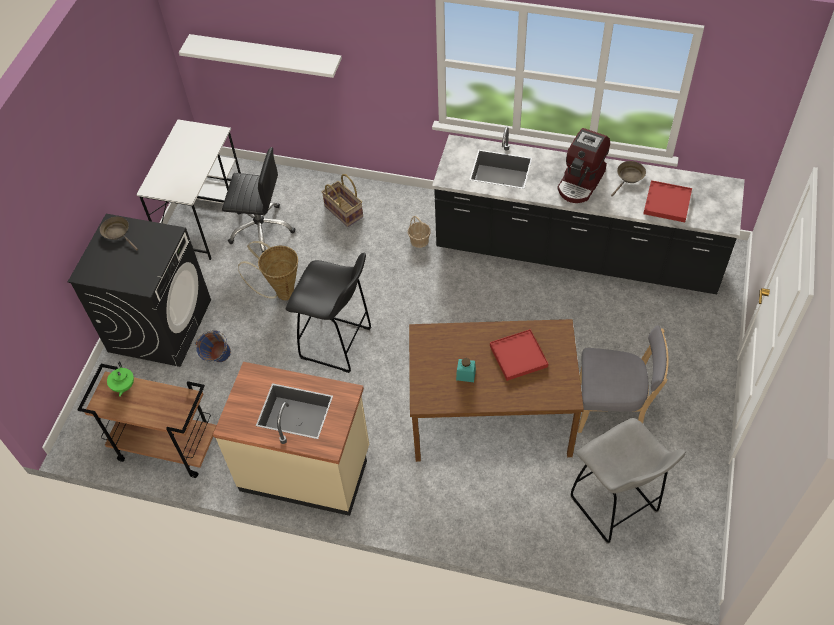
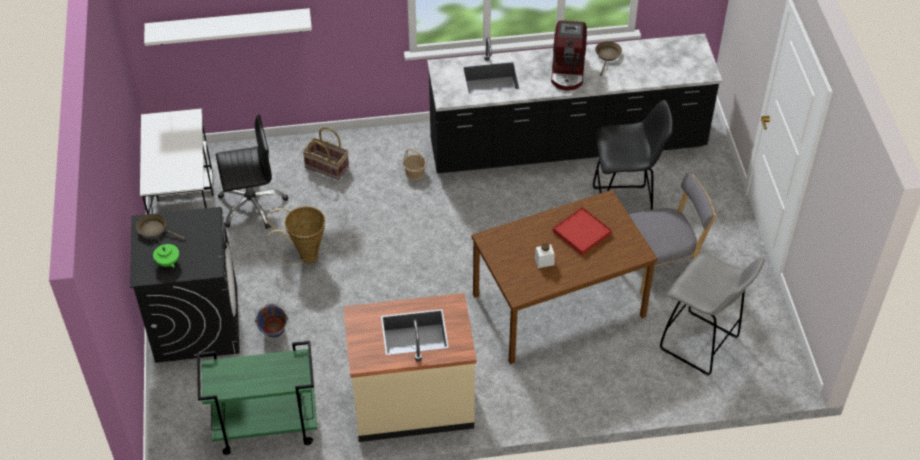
camera: 25 degrees left, 5 degrees down
(123, 386) = (228, 368): green teapot -> green teapot (168, 263)
(166, 447) = (265, 428): brown cart -> green cart
(338, 344) = (385, 287): black stool -> black stool (624, 207)
(465, 375) = (544, 261): turquoise jar -> white jar
(667, 203) = (650, 69): red tray -> none

